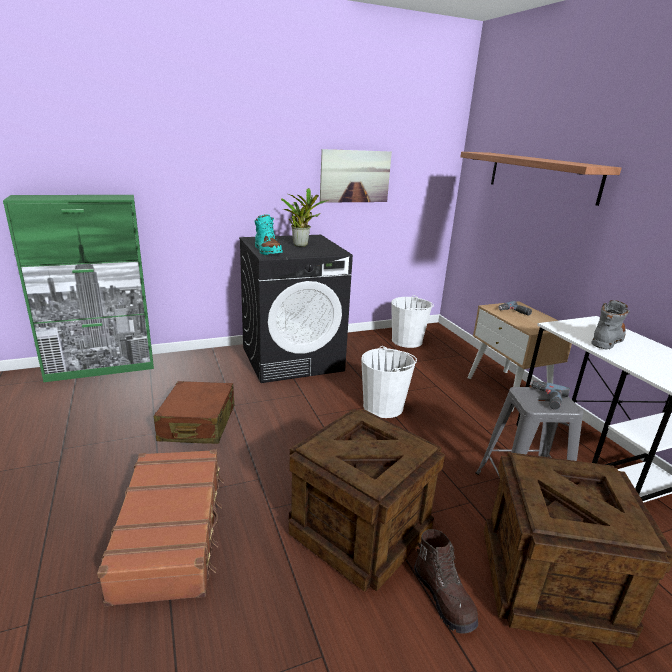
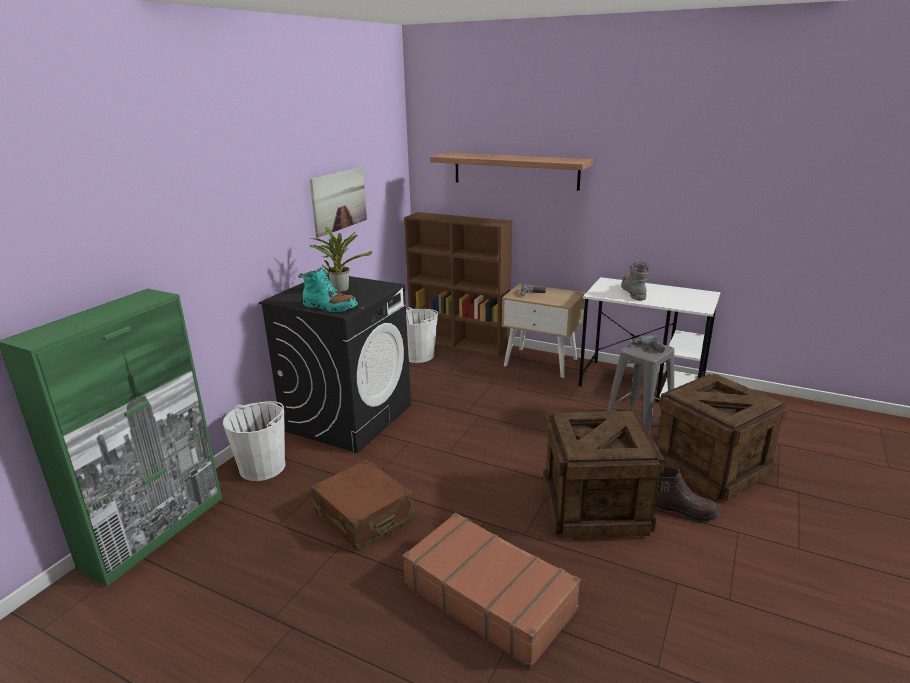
camera: 40 degrees left, 0 degrees up
(383, 406) = (483, 418): white bucket -> white bucket (263, 467)
(456, 346) = (460, 343): none -> brown bookcase

